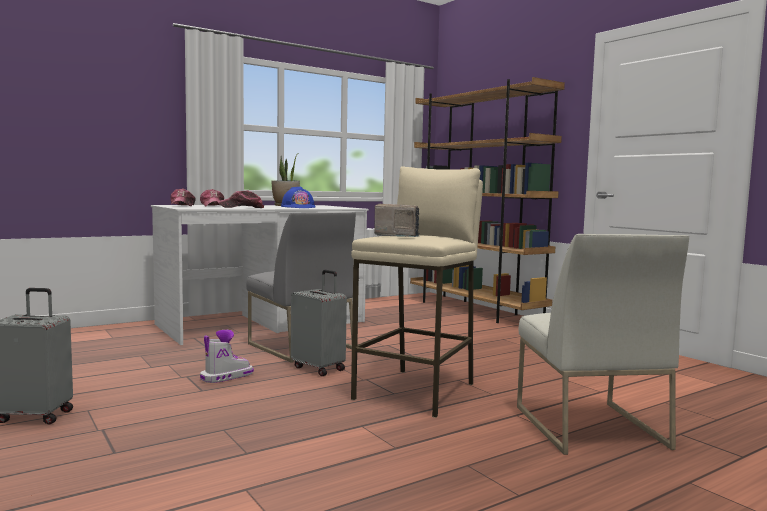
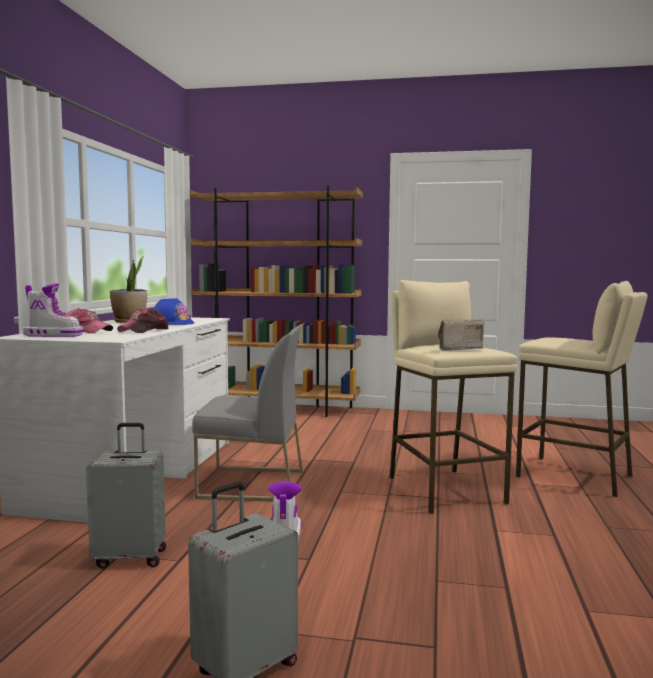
camera: 45 degrees left, 0 degrees up
(182, 205) = (53, 335): cap -> boot
(319, 368) = (330, 498): grey suitcase -> grey suitcase (131, 557)
(587, 426) = (575, 476): white chair -> beige stool

